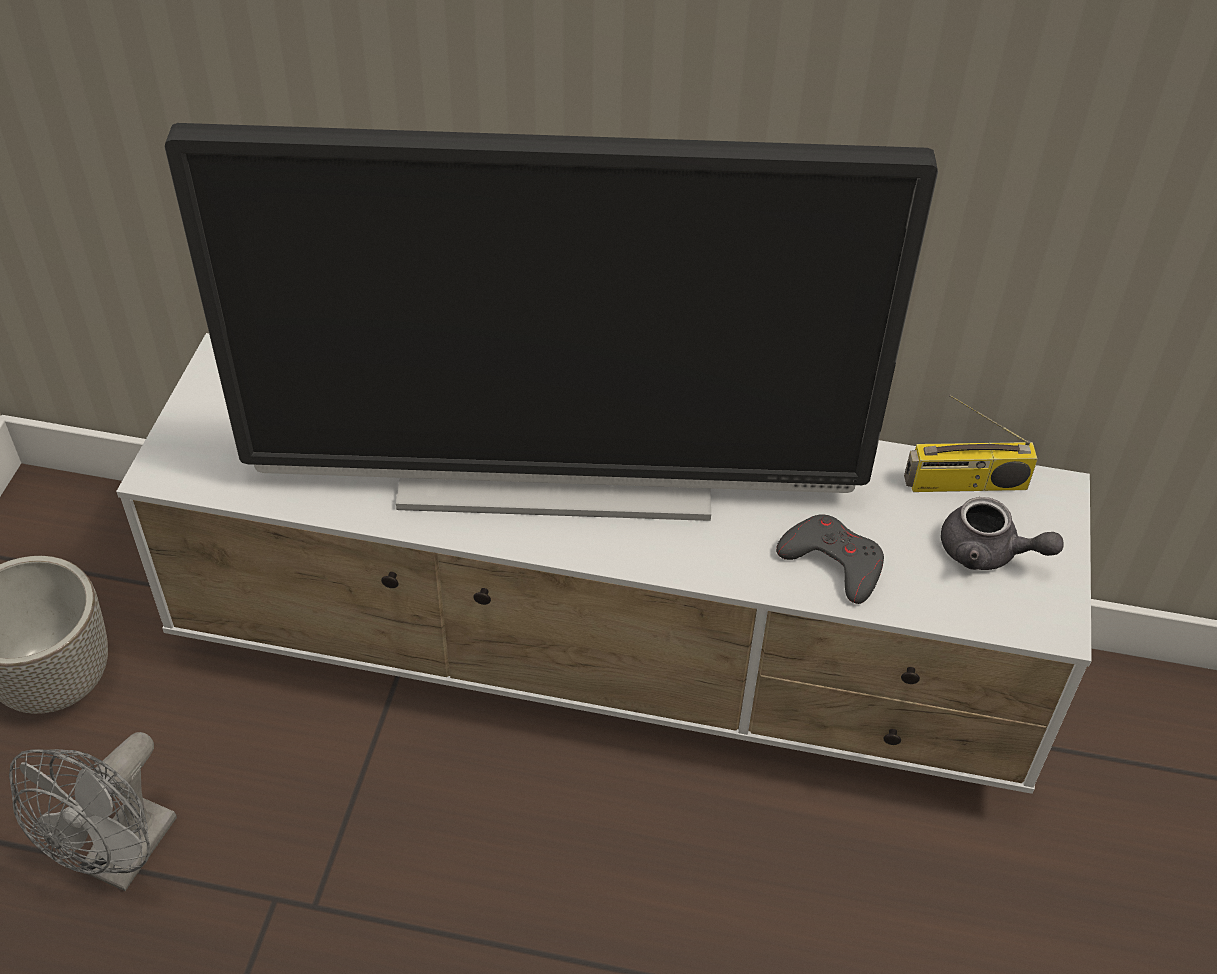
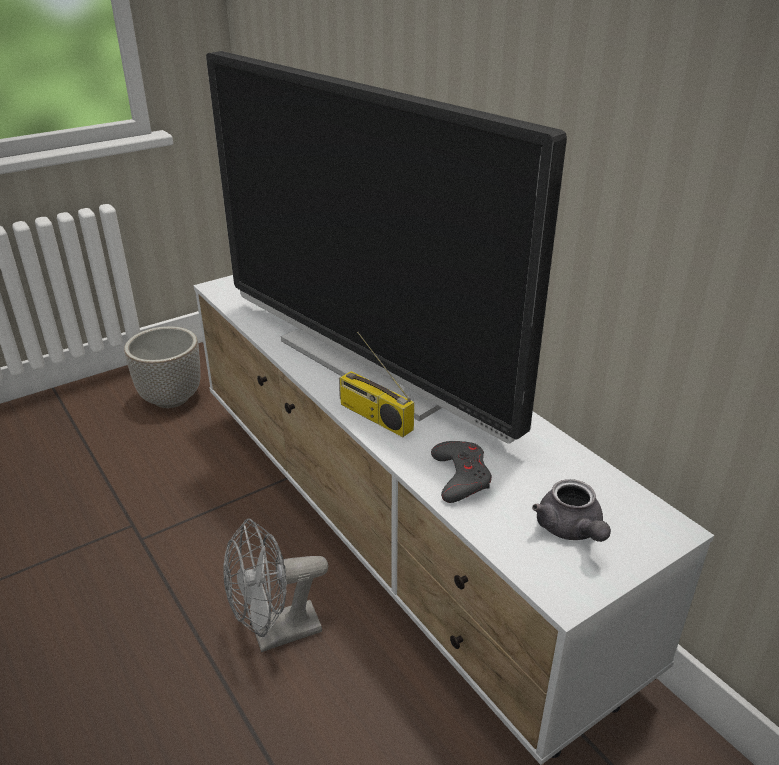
camera: 45 degrees right, 15 degrees down
(121, 859) = (106, 471): grey fan -> grey fan (276, 633)
(965, 484) = (605, 489): radio -> radio (373, 416)

